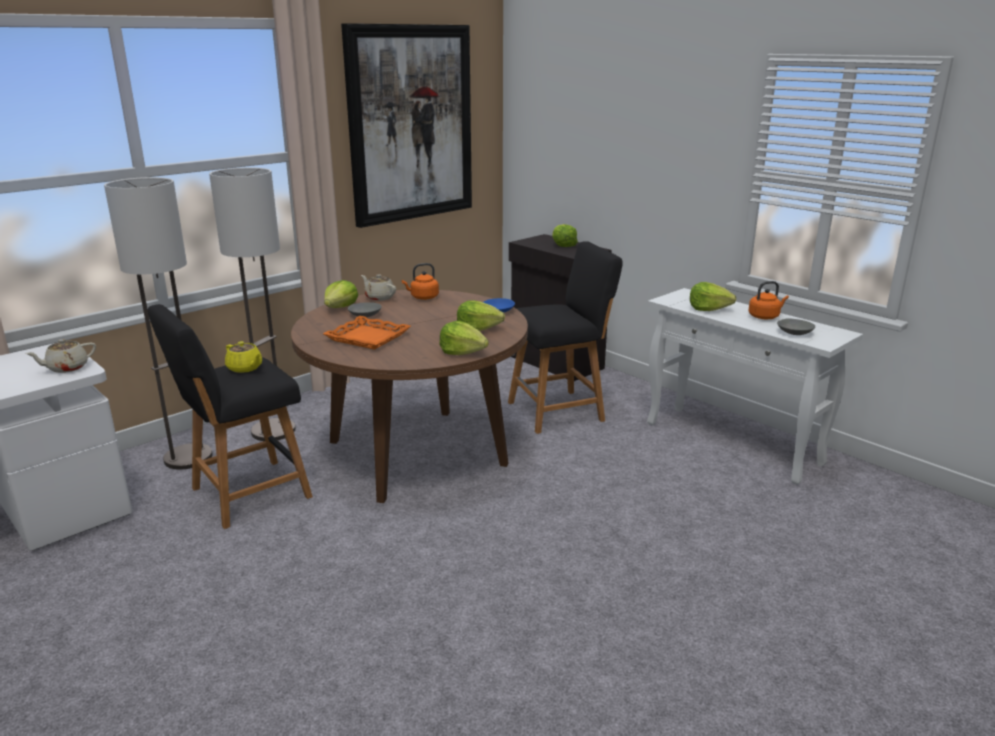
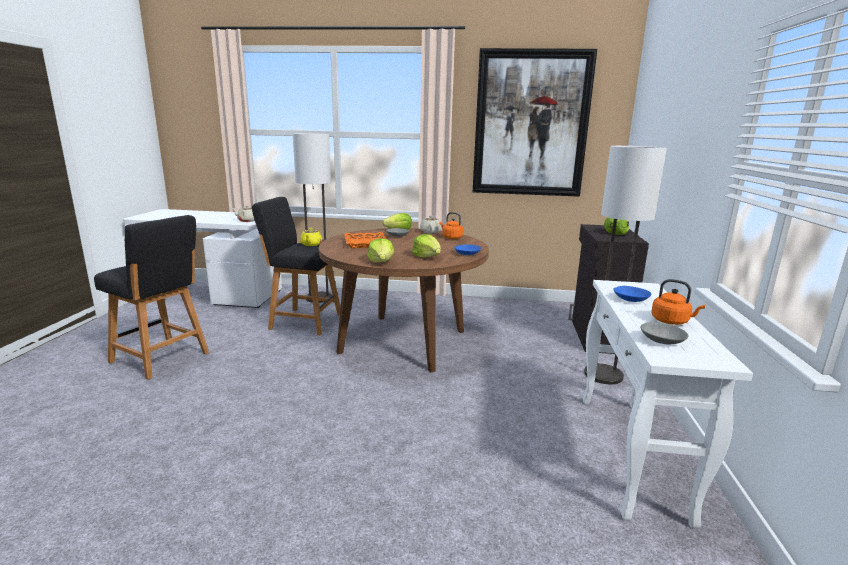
camera: 50 degrees right, 5 degrees down
(273, 431) = (369, 302): floor lamp -> floor lamp (603, 375)
(560, 410) = (534, 362): black stool -> black stool (162, 358)
(708, 309) = (630, 299): lettuce -> blue bowl

